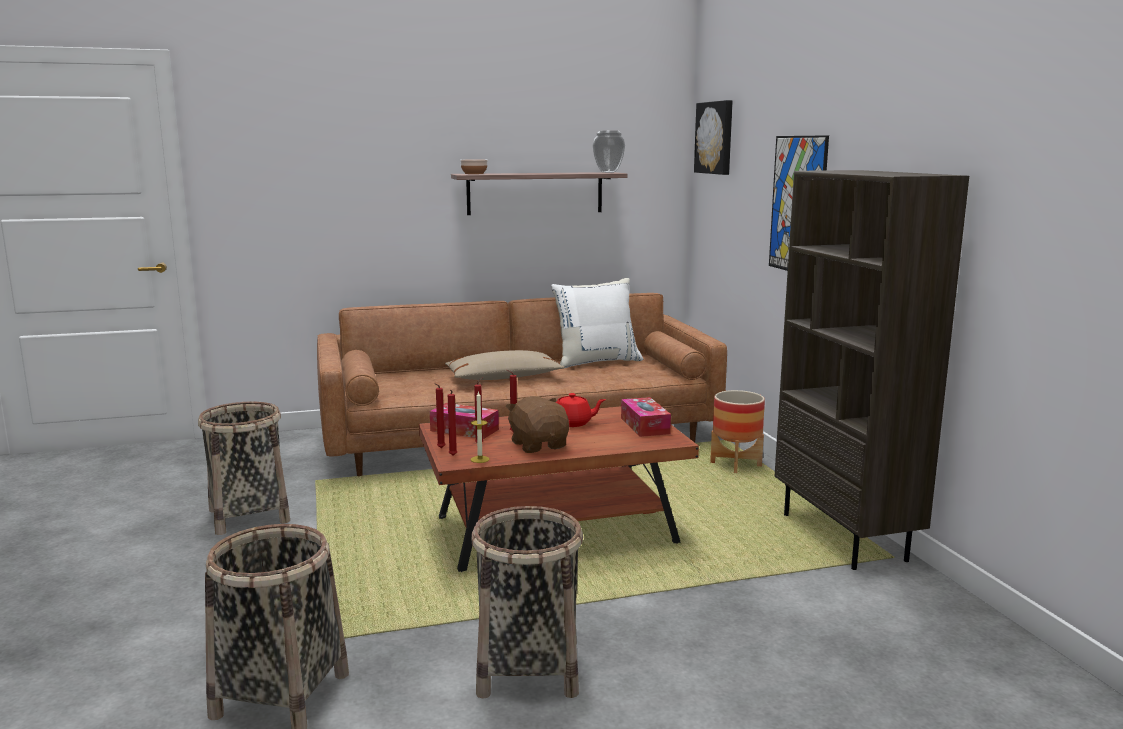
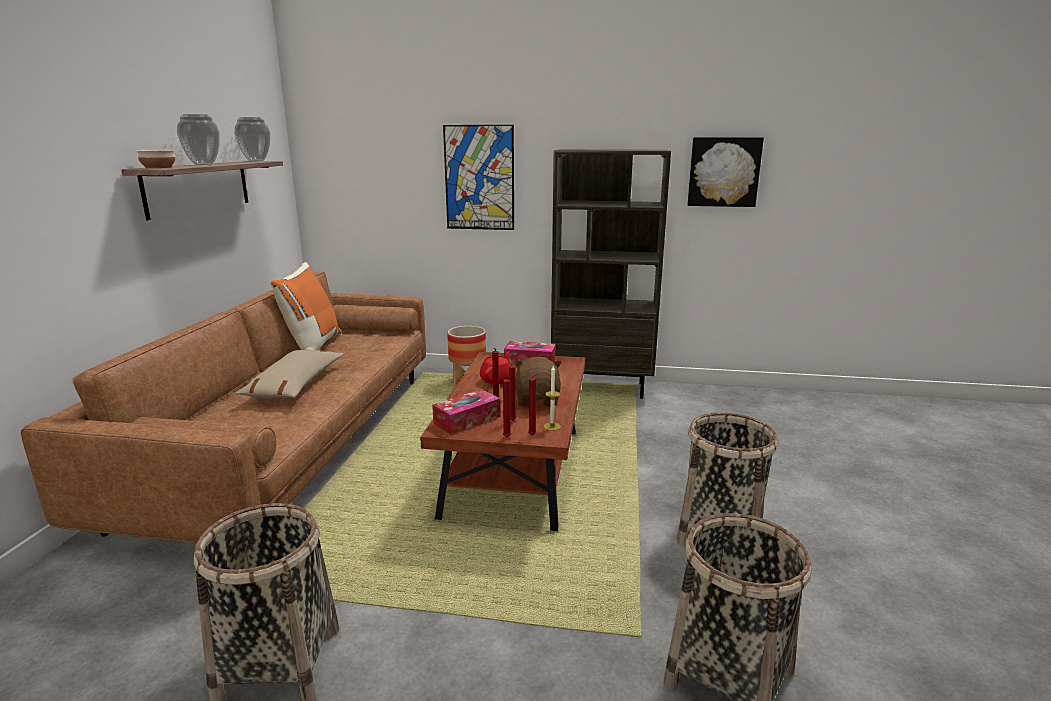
camera: 65 degrees left, 5 degrees up
(528, 173) = (204, 164): none -> vase
(539, 445) = (538, 400): brown plush toy -> brown plush toy turned 90 degrees clockwise
(596, 361) = (312, 346): white pillow -> orange pillow
(715, 138) = (337, 126): picture -> picture (723, 172)

